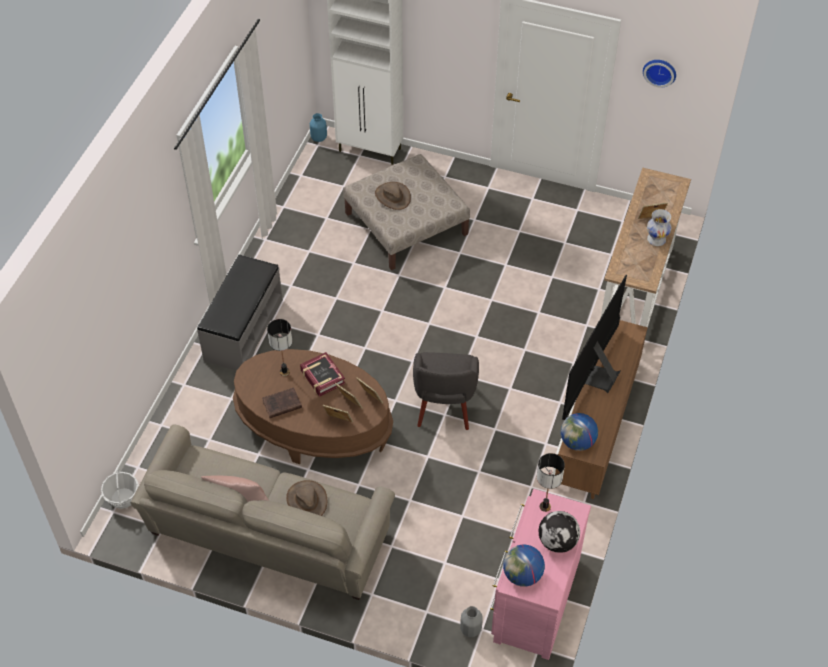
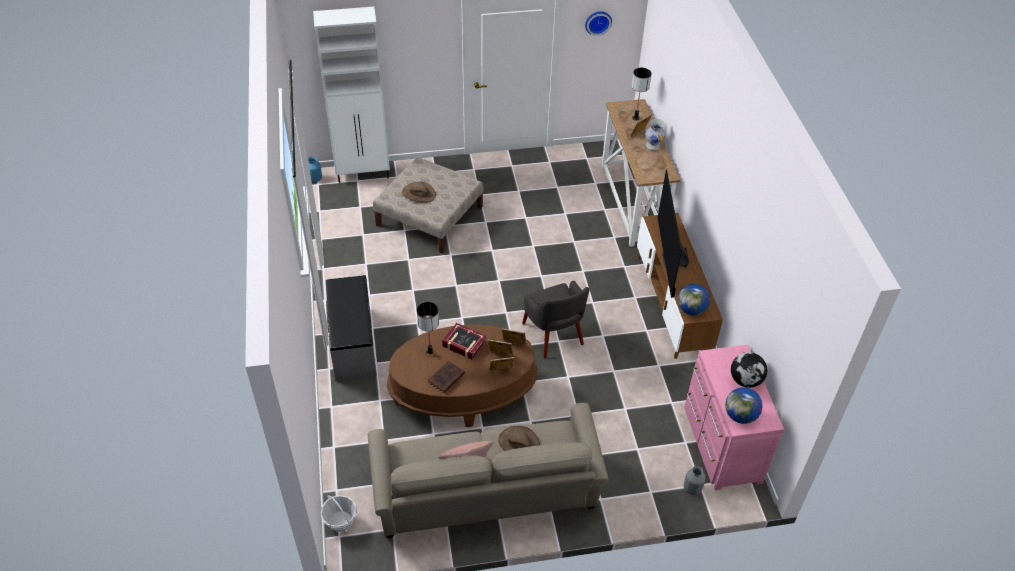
camera: 30 degrees left, 5 degrees down
(544, 507) = (717, 360): table lamp -> table lamp (635, 118)

